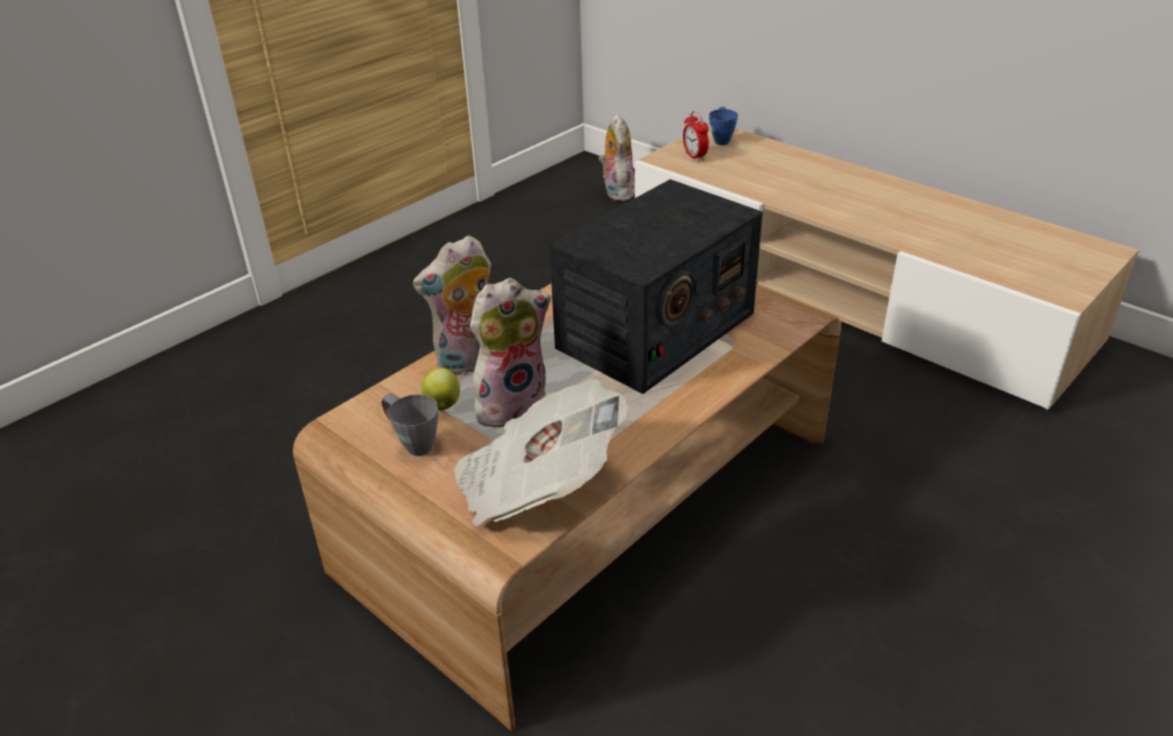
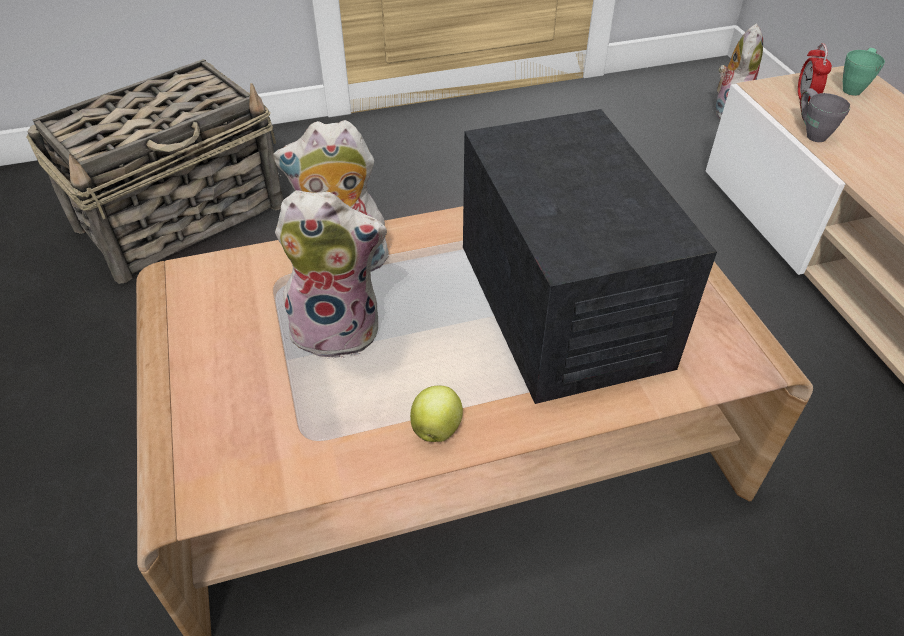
camera: 30 degrees right, 10 degrees up
(184, 437) = (183, 216): none -> basket
(412, 443) = (214, 328): grey mug -> grey mug (810, 132)
(443, 404) = (279, 296): apple -> apple (436, 428)
(537, 485) = (276, 442): newspaper -> none
(655, 331) = (562, 305): radio -> radio turned 90 degrees counterclockwise
(721, 139) = (854, 87): blue mug -> green mug

